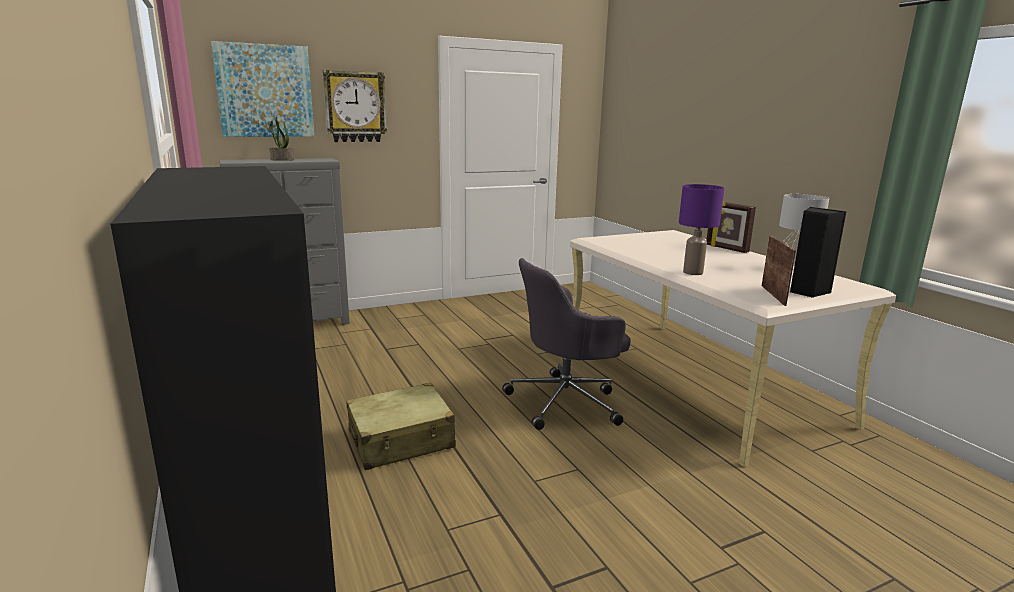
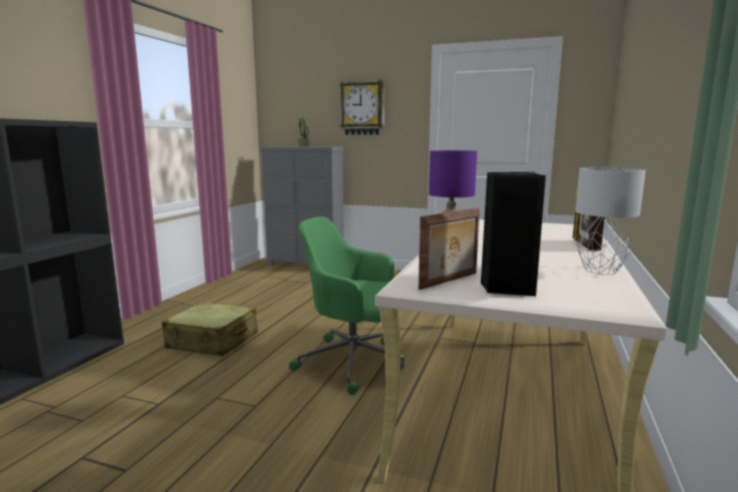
camera: 45 degrees right, 5 degrees down
(265, 91) = (305, 99): picture -> none
(566, 402) = (353, 362): grey office chair -> green office chair

